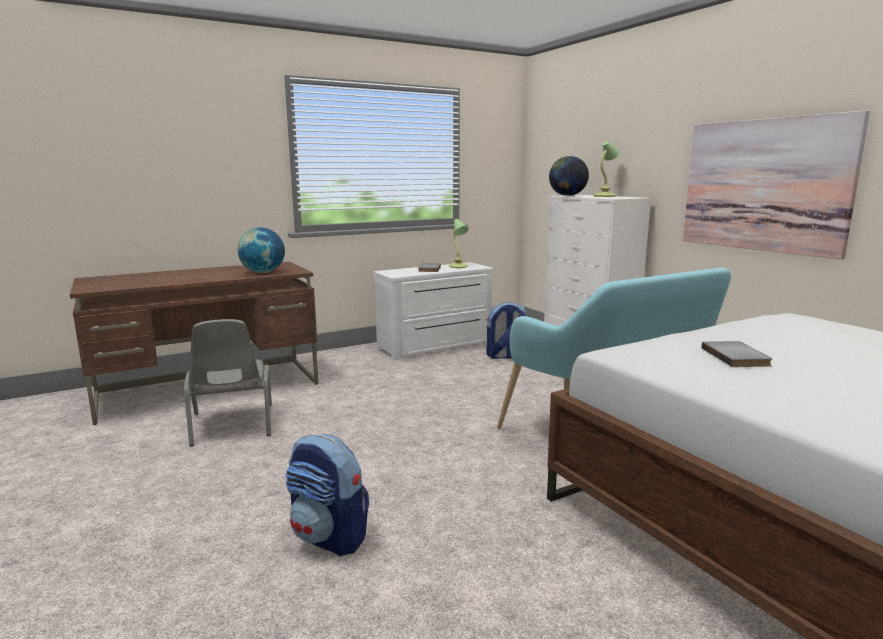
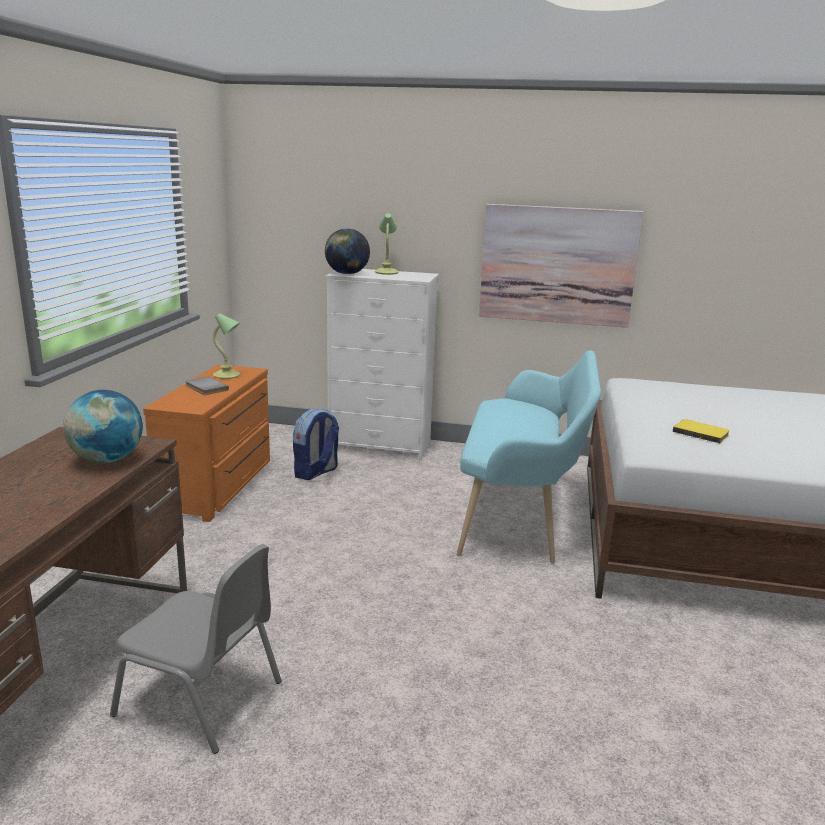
camera: 50 degrees left, 5 degrees up
(329, 537) = (546, 729): backpack -> none
(436, 346) = (220, 486): white dresser -> orange dresser
(737, 357) = (701, 433): grey book -> yellow book

